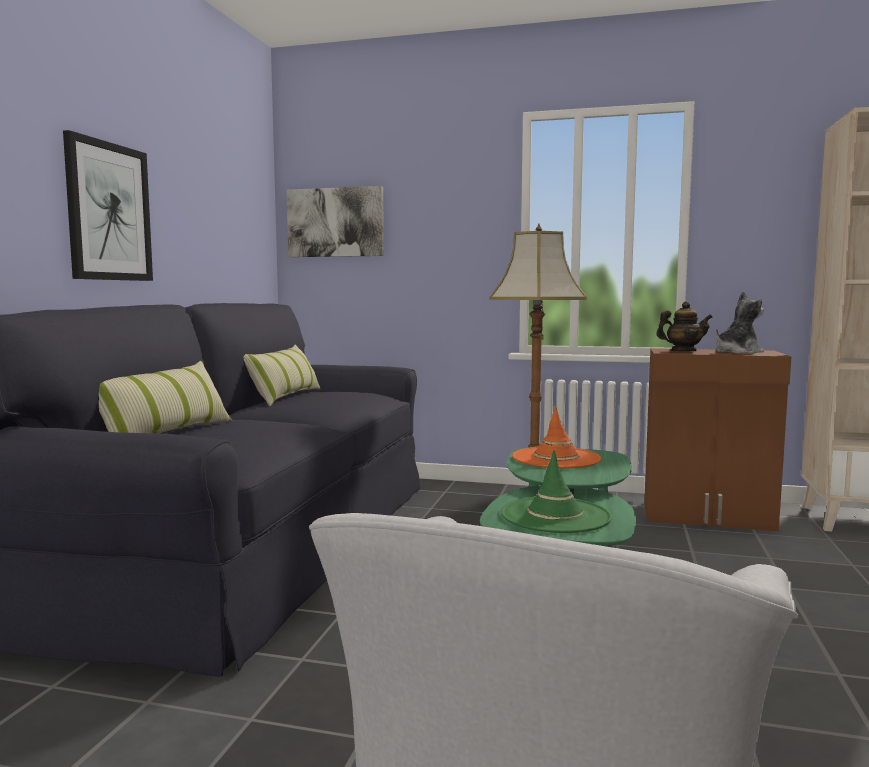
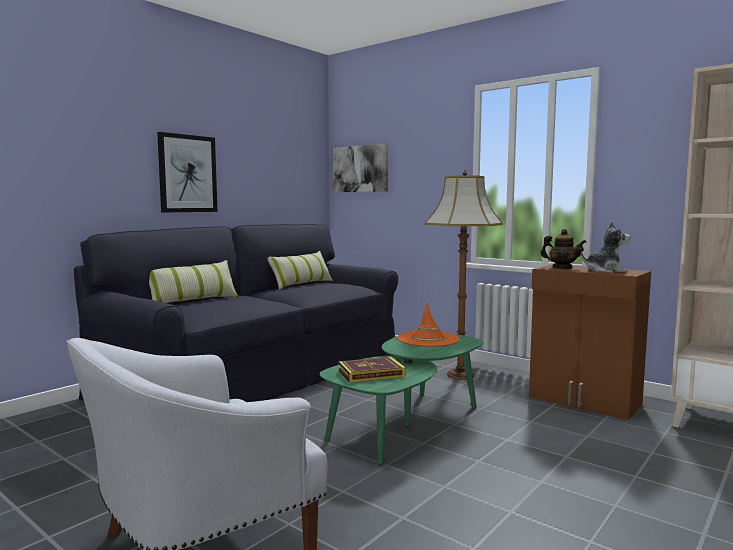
camera: 25 degrees right, 0 degrees up
(555, 516) = (371, 373): green hat -> book

